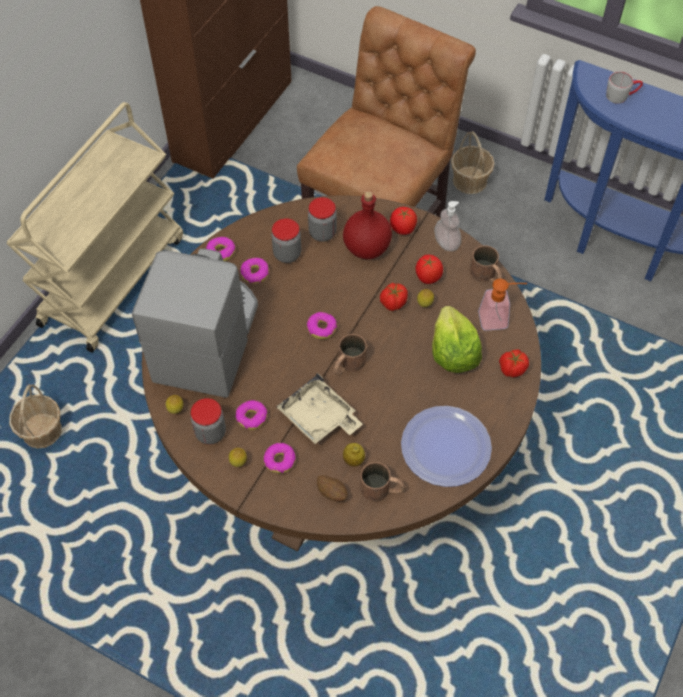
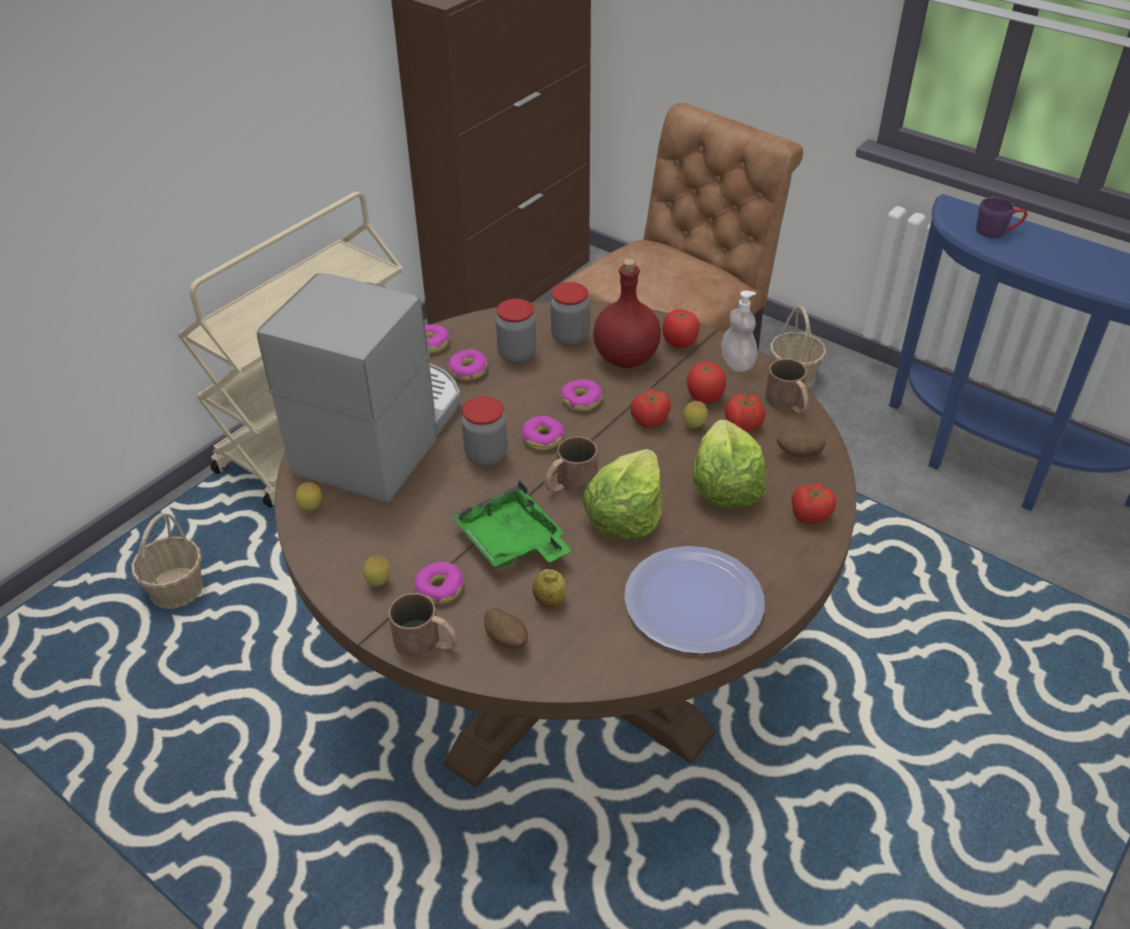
camera: 10 degrees right, 15 degrees down
(210, 433) = (351, 542): jar -> jar (486, 455)
(252, 417) = (415, 530): donut -> donut (581, 400)
(319, 417) = (511, 542): beige tray -> green tray
(382, 489) = (584, 645): brown mug -> brown mug (427, 643)
(390, 385) = (625, 515): none -> lettuce
(458, 299) = (743, 425): none -> tomato
(498, 319) = (798, 454): soap dispenser -> potato
(621, 95) = (997, 231): grey mug -> purple mug

